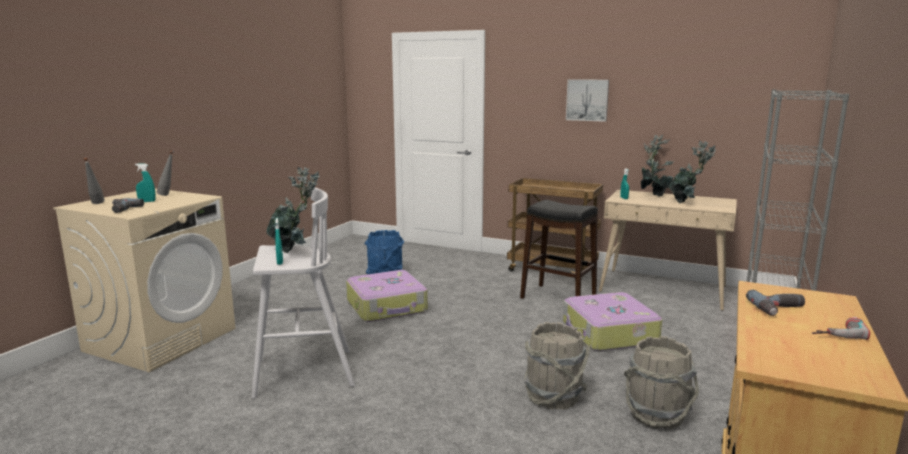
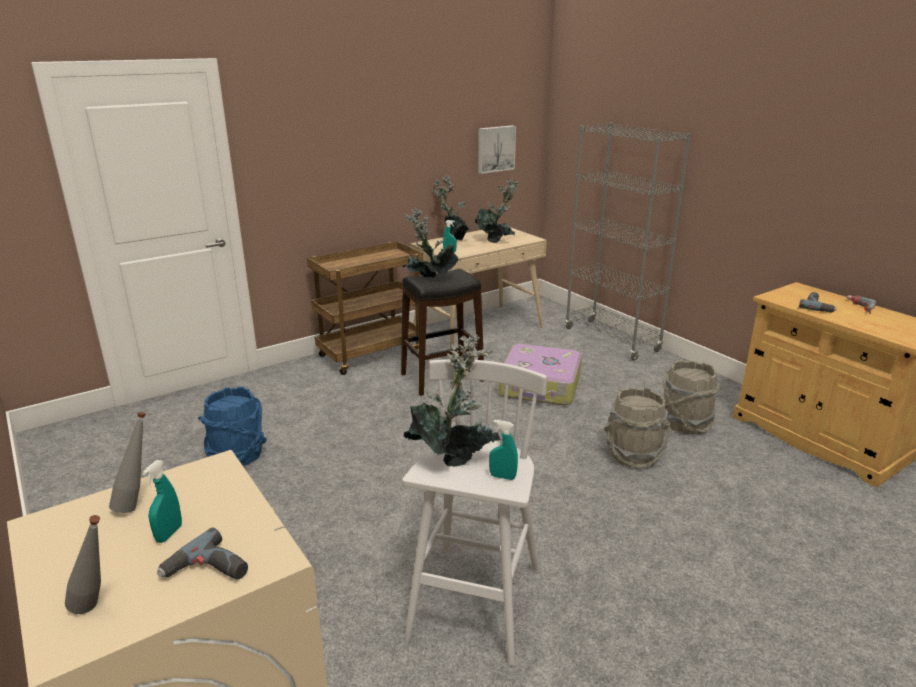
camera: 60 degrees left, 10 degrees up
(387, 306) = (344, 483): suitcase -> none
(551, 203) = (429, 280): none -> potted plant
(587, 100) = (365, 147): picture -> picture (495, 149)

